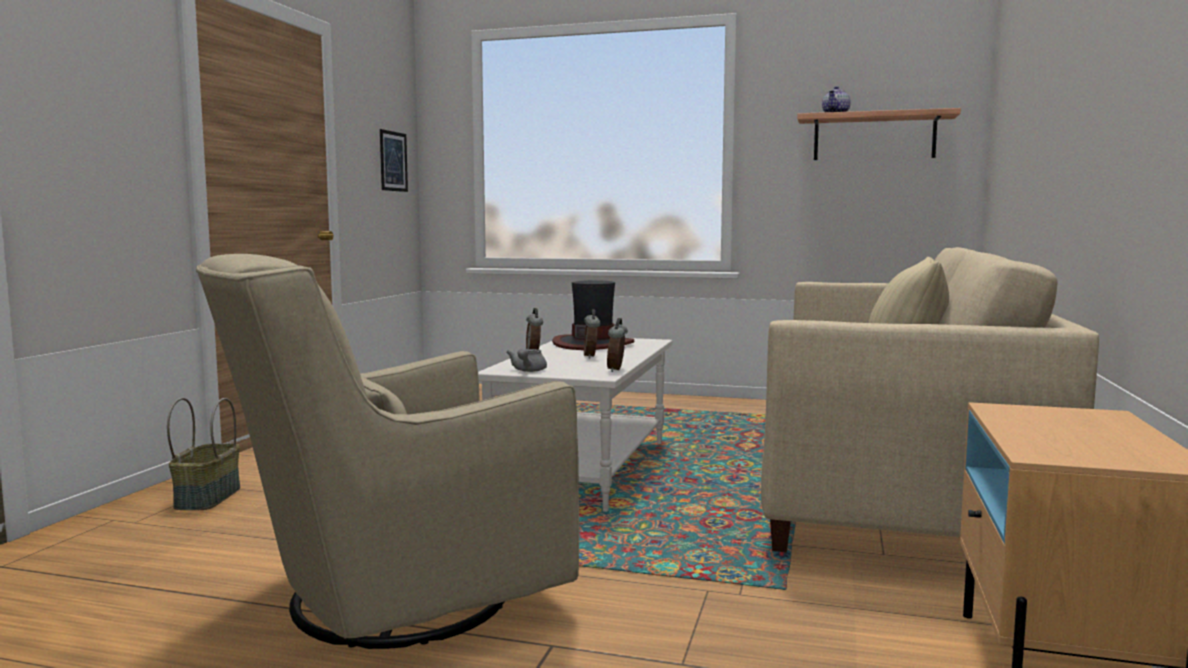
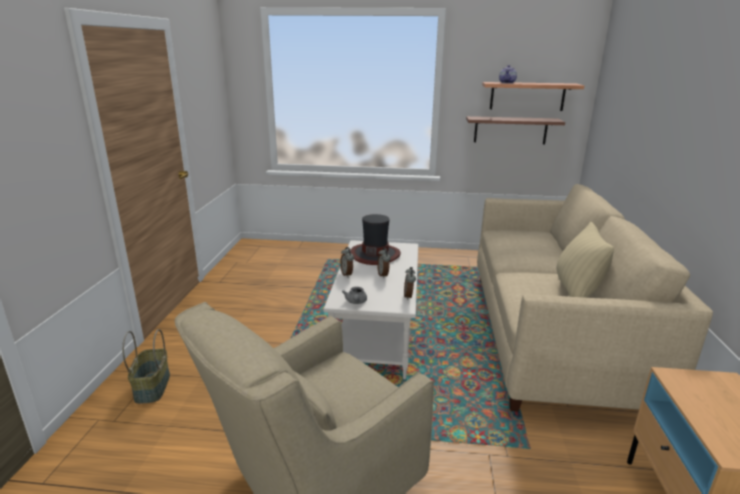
camera: 10 degrees left, 15 degrees up
(393, 161) = (214, 105): picture -> none
(851, 192) = (510, 130): none -> shelf

